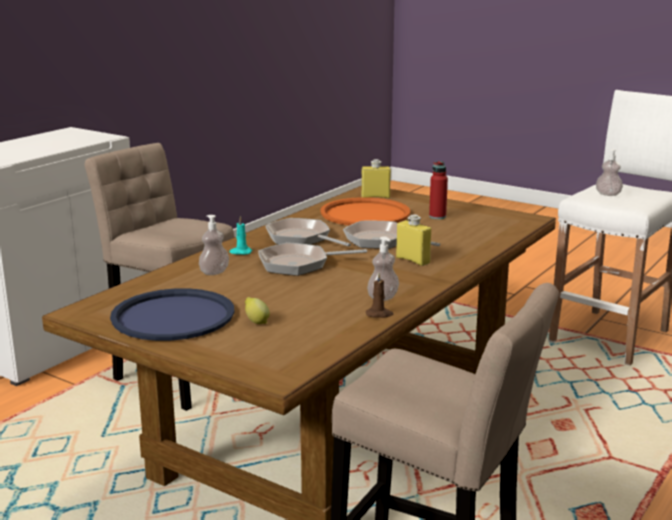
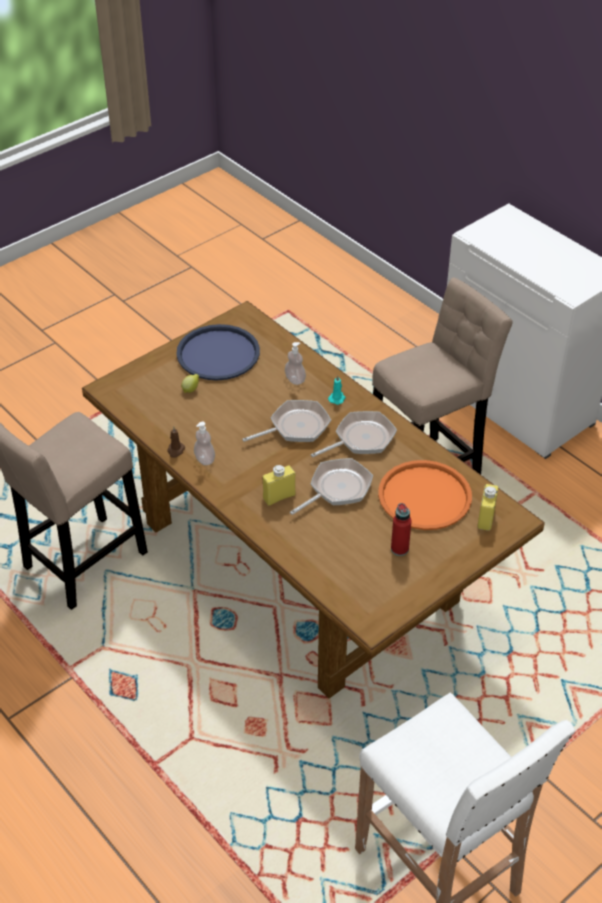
camera: 105 degrees right, 25 degrees up
(299, 264) = (295, 427): frying pan -> frying pan turned 60 degrees clockwise
(608, 194) = (450, 744): soap dispenser -> none

